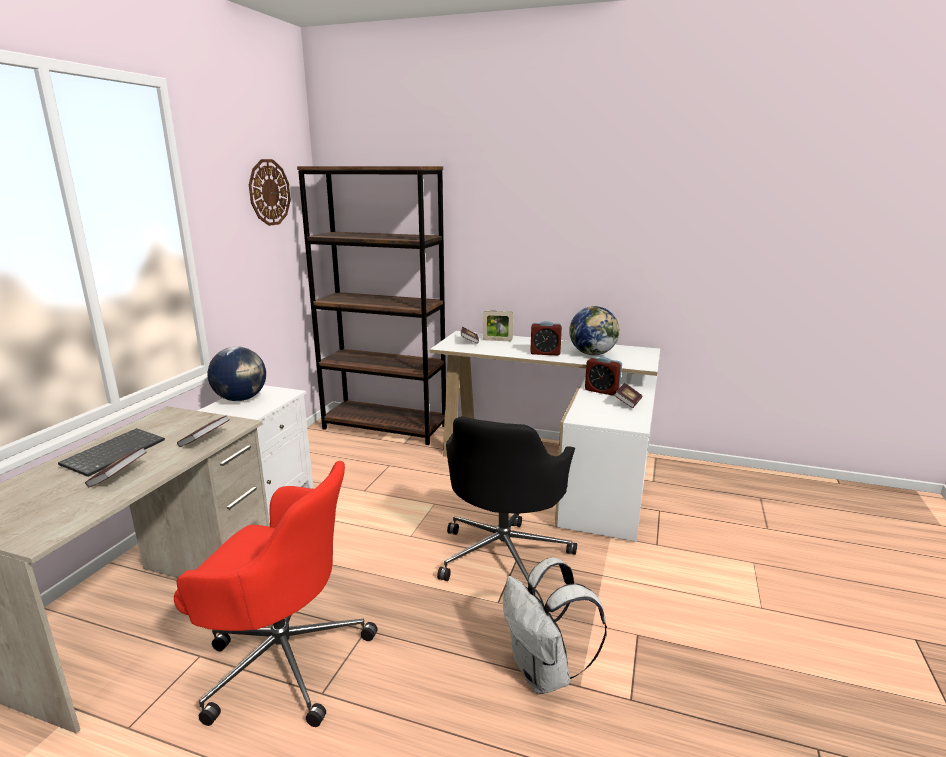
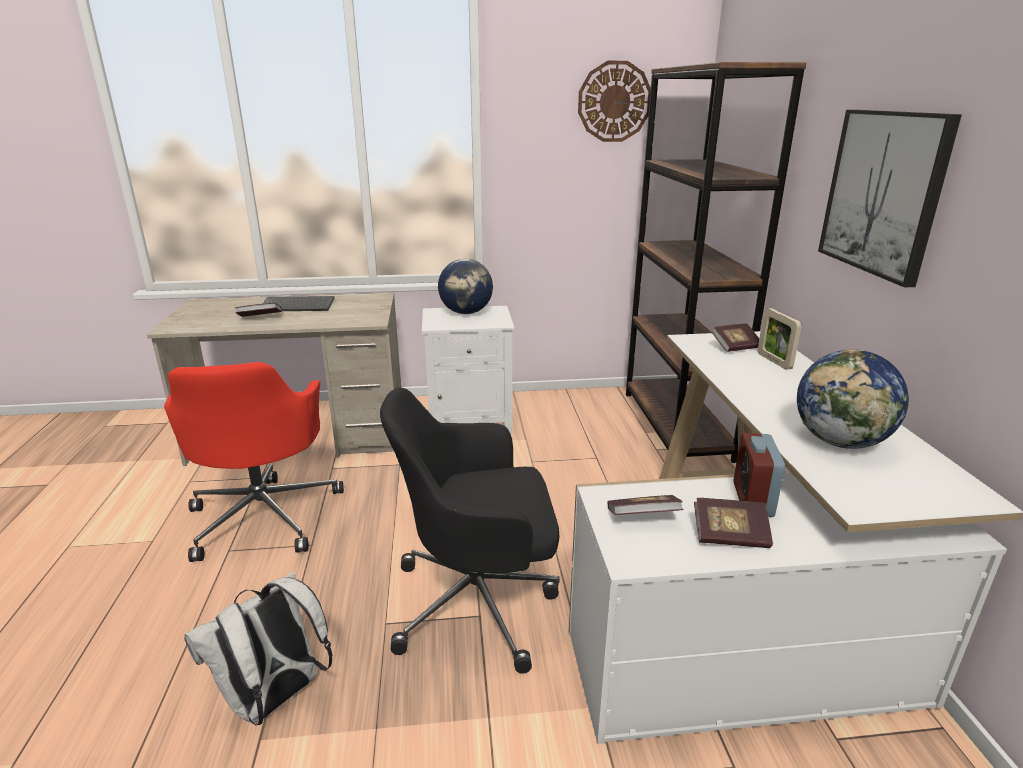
camera: 65 degrees right, 5 degrees up
(205, 440) = (334, 321): book -> book (642, 517)
(534, 234) = (884, 193): none -> picture
(545, 353) = (773, 403): alarm clock -> none

